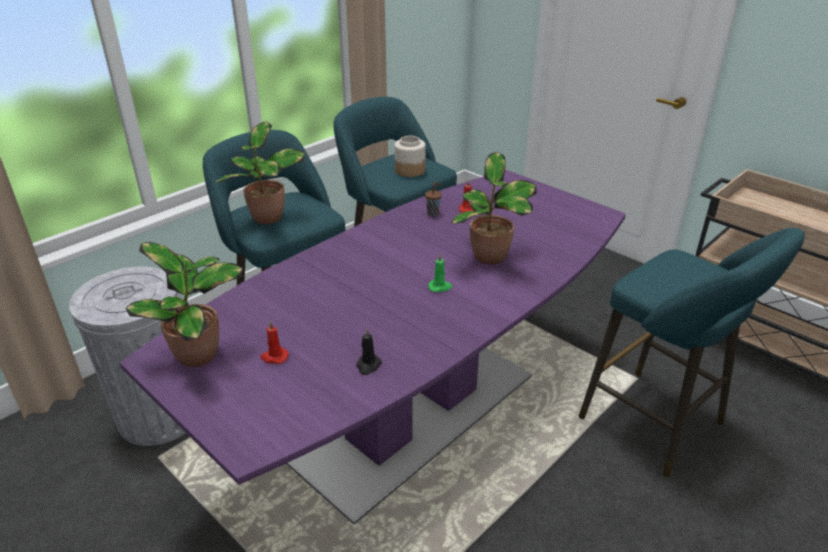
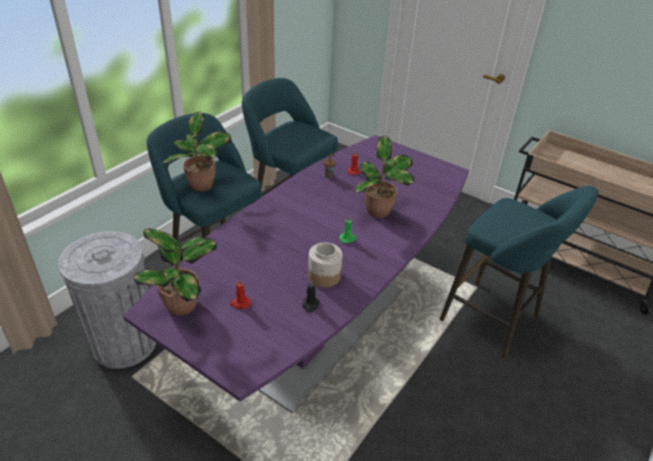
camera: 10 degrees left, 5 degrees up
(409, 170) = (302, 138): jar -> jar (324, 276)

